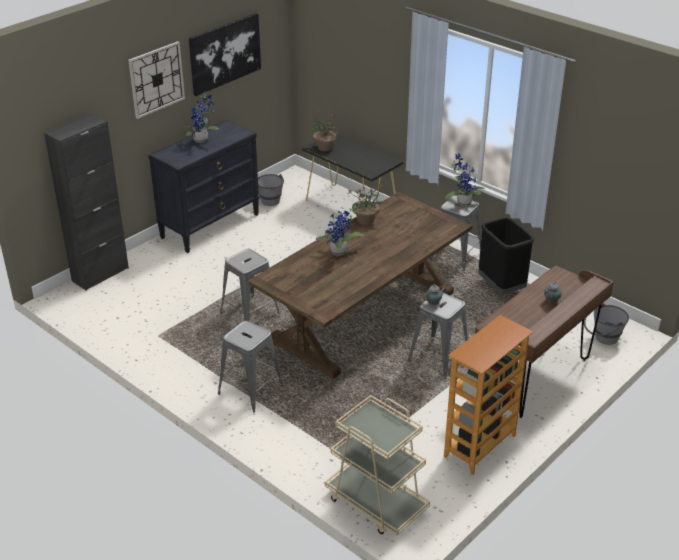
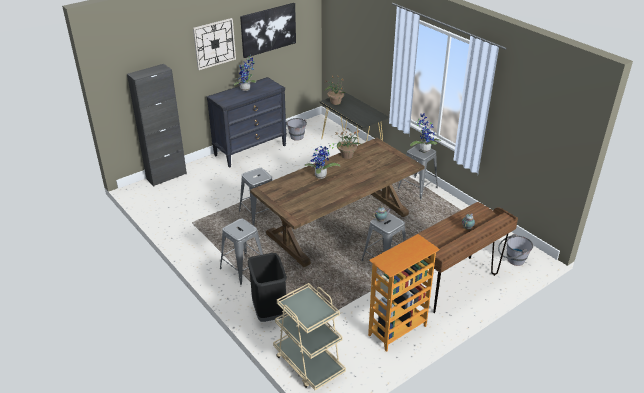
camera: 10 degrees right, 0 degrees up
(501, 287) = (445, 214): black trash can -> black trash can (269, 312)

